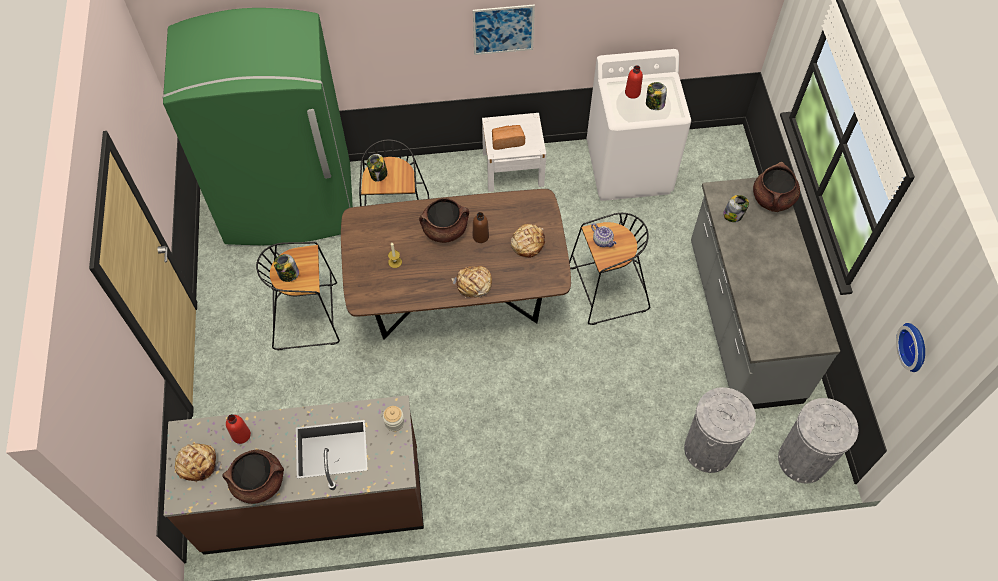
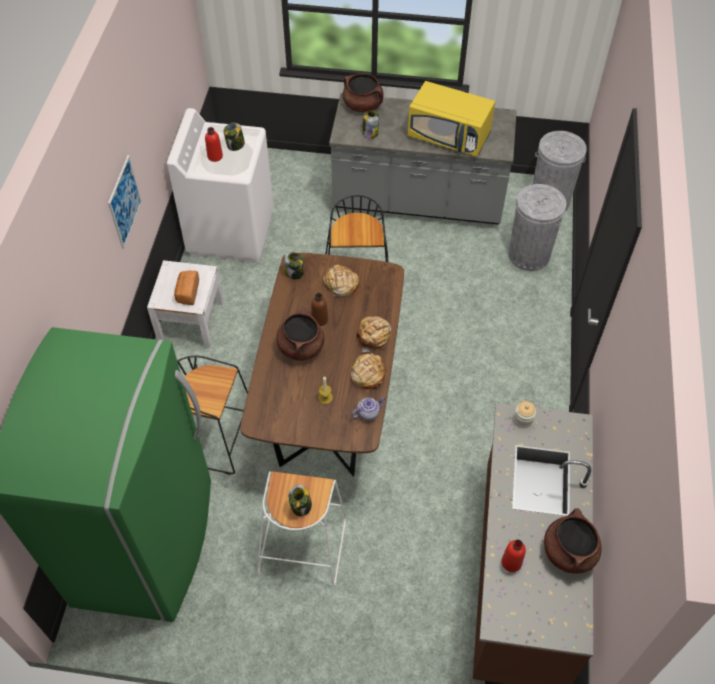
camera: 75 degrees left, 5 degrees down
(198, 463) = (537, 611): bread -> bread (368, 374)
(308, 315) = (301, 545): black stool -> white stool
(378, 174) = (201, 397): jar -> jar (295, 272)
(603, 241) = (352, 234): teapot -> teapot (368, 413)
(762, 290) = (449, 136): none -> yellow microwave
(915, 347) = (569, 35): wall clock -> none

